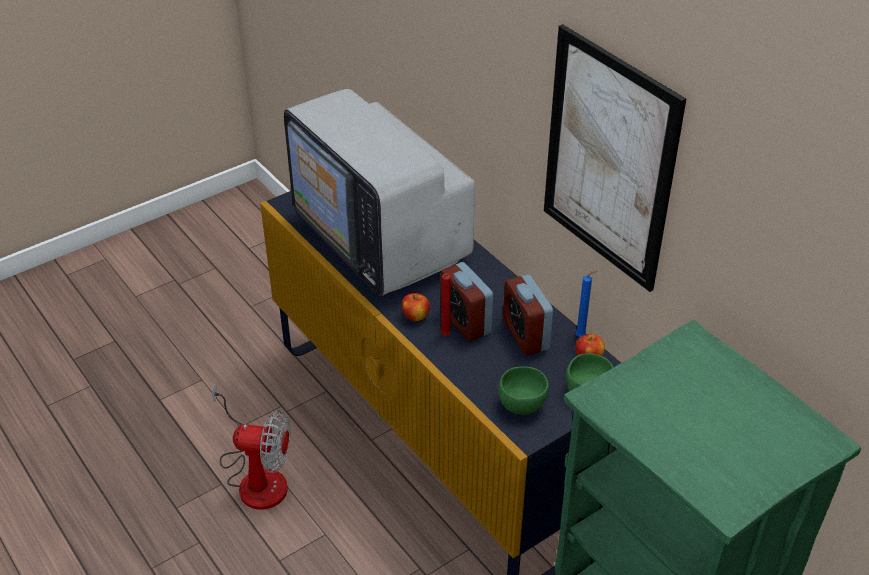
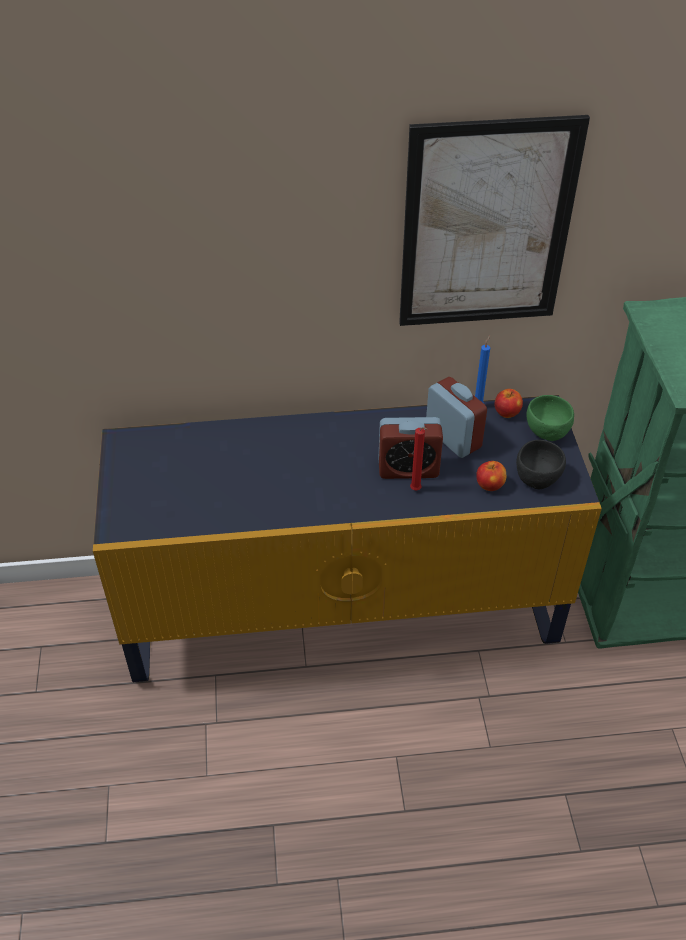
camera: 60 degrees left, 5 degrees up
(256, 477) = (285, 787): fan -> none
(381, 239) = (241, 478): television -> none
(416, 316) = (375, 499): apple -> apple (489, 485)
(521, 404) = (536, 478): green bowl -> black bowl
(525, 335) = (453, 438): alarm clock -> alarm clock turned 135 degrees counterclockwise

